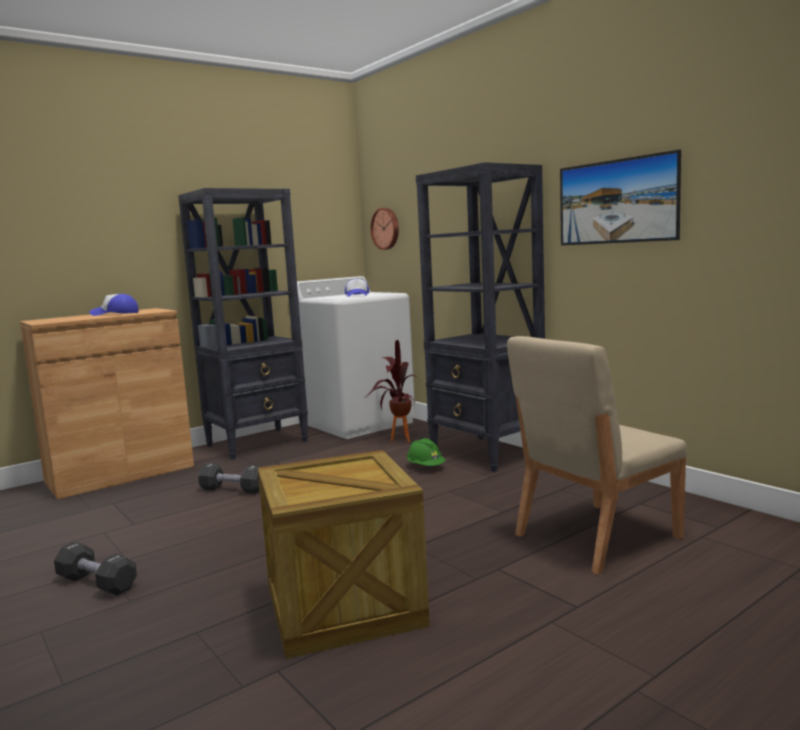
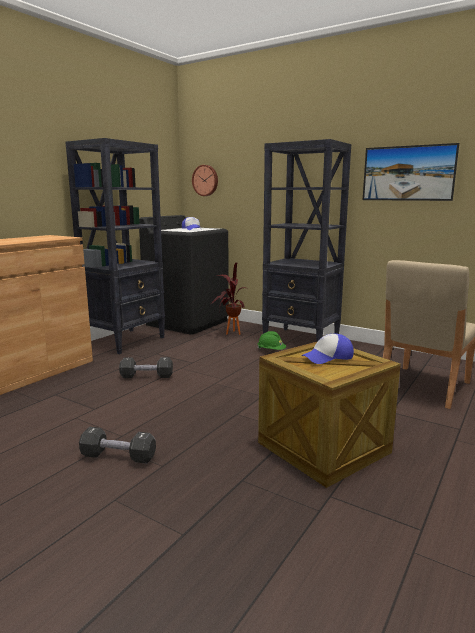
camera: 20 degrees left, 5 degrees up
(115, 314) = (30, 239): cap -> cap (328, 357)
(358, 422) = (187, 322): white washing machine -> black washing machine

